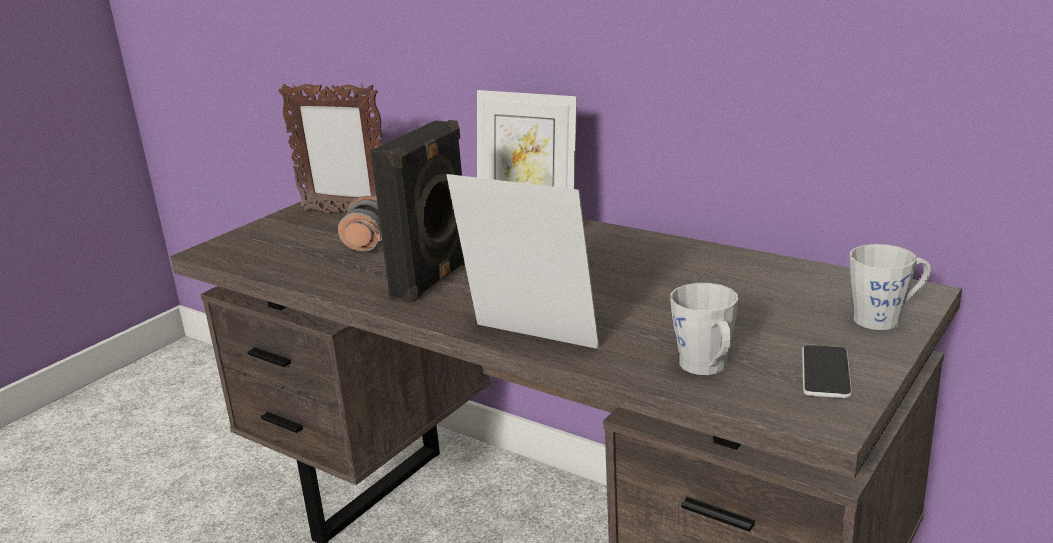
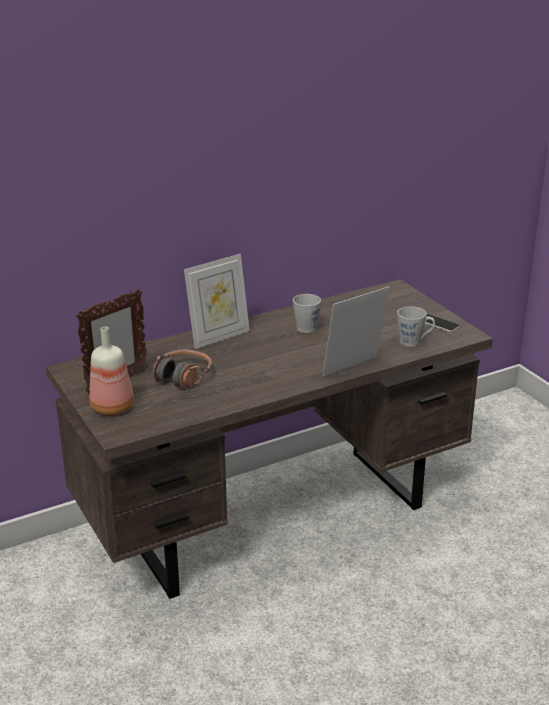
camera: 65 degrees left, 5 degrees up
(280, 230) = (112, 406): none -> bottle
(435, 279) = (257, 375): black speaker -> none
(885, 318) = (410, 300): grey mug -> grey mug (307, 326)

